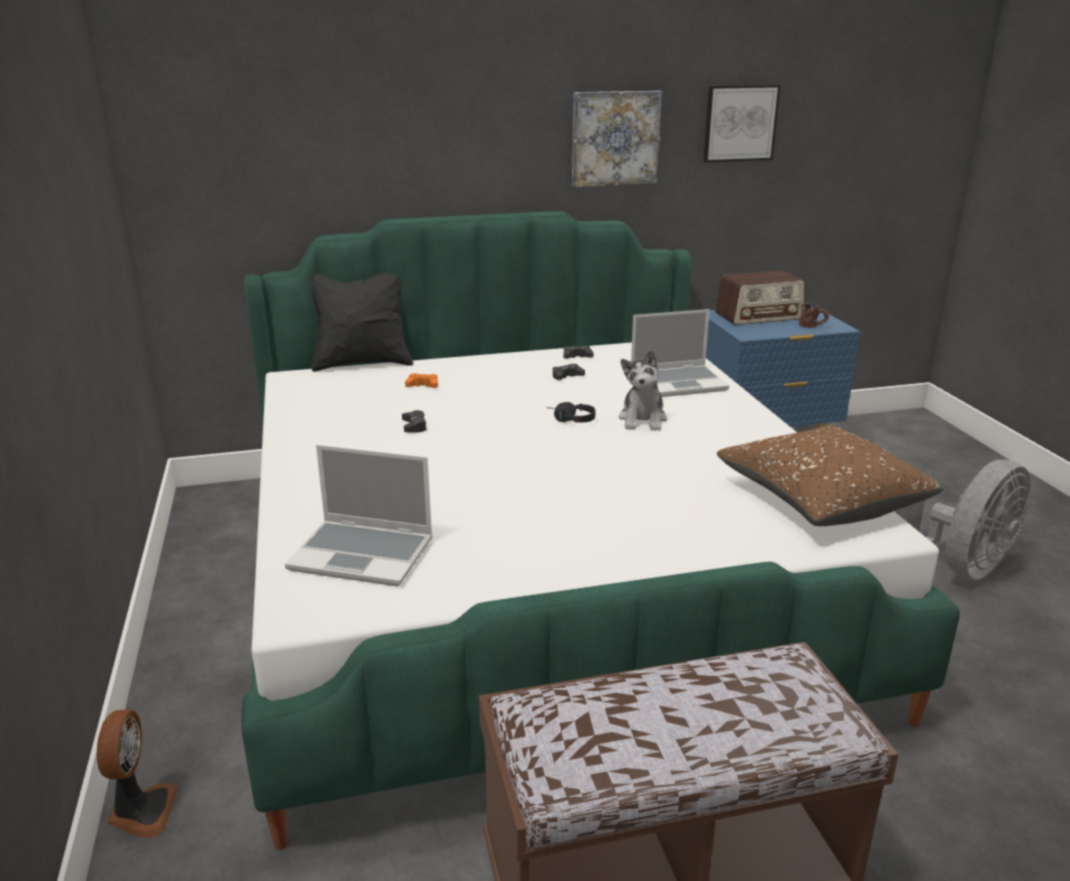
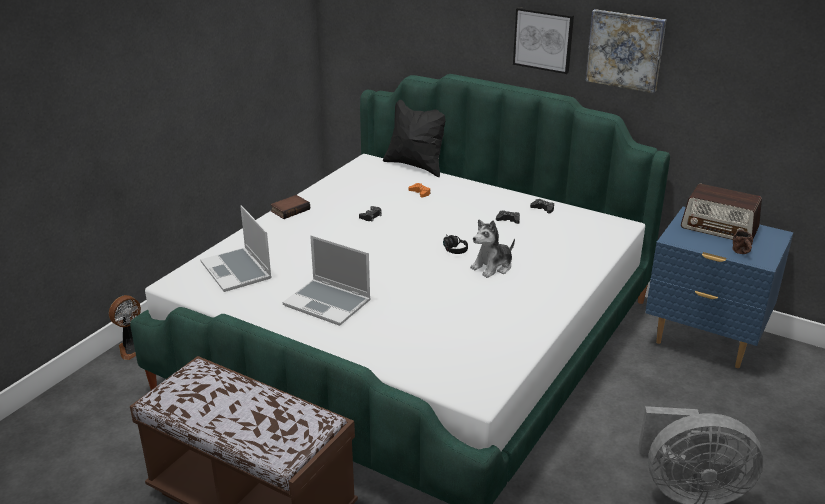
camera: 45 degrees right, 5 degrees up
(291, 459) = (290, 210): none -> book
(678, 383) = (567, 254): laptop -> laptop (328, 303)
(739, 123) = (739, 58): picture -> picture (543, 39)
(821, 499) = (486, 360): brown pillow -> none

